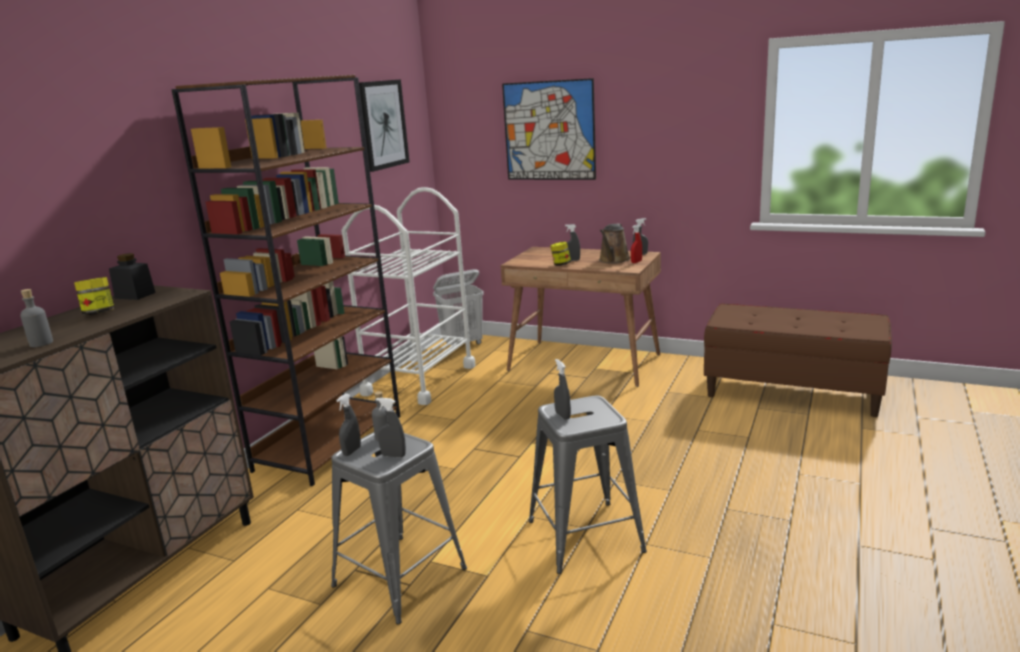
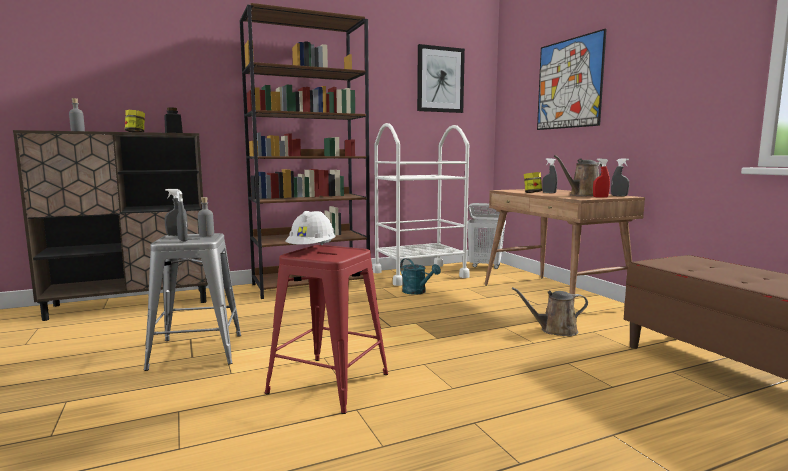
camera: 40 degrees right, 10 degrees down
(463, 405) = (417, 292): none -> turquoise watering can
(562, 415) = (312, 250): grey spray bottle -> white hard hat
(585, 536) = (328, 383): grey stool -> red stool
(643, 402) = (555, 330): none -> brown watering can

